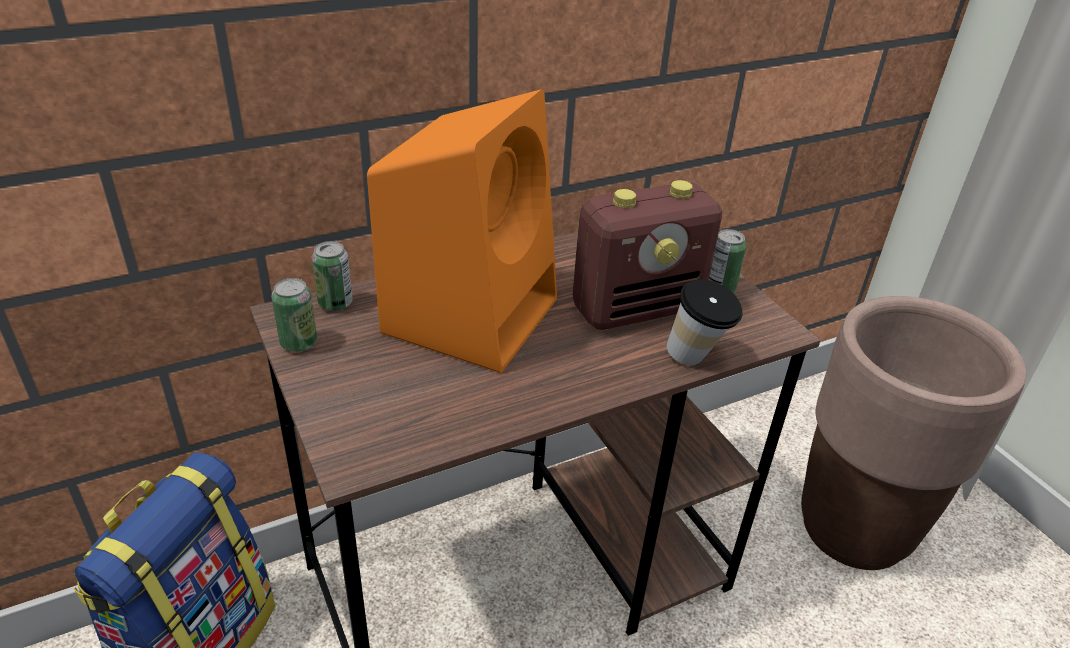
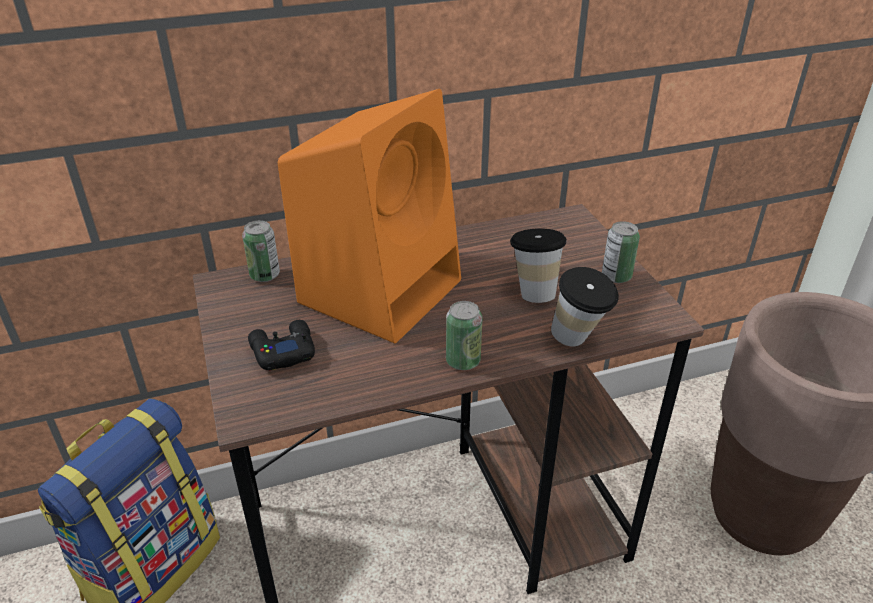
camera: 10 degrees right, 0 degrees up
(298, 343) = (226, 308): can -> can (463, 361)
(375, 388) = (282, 351): none -> black game controller
(637, 308) = (534, 292): radio -> cup

